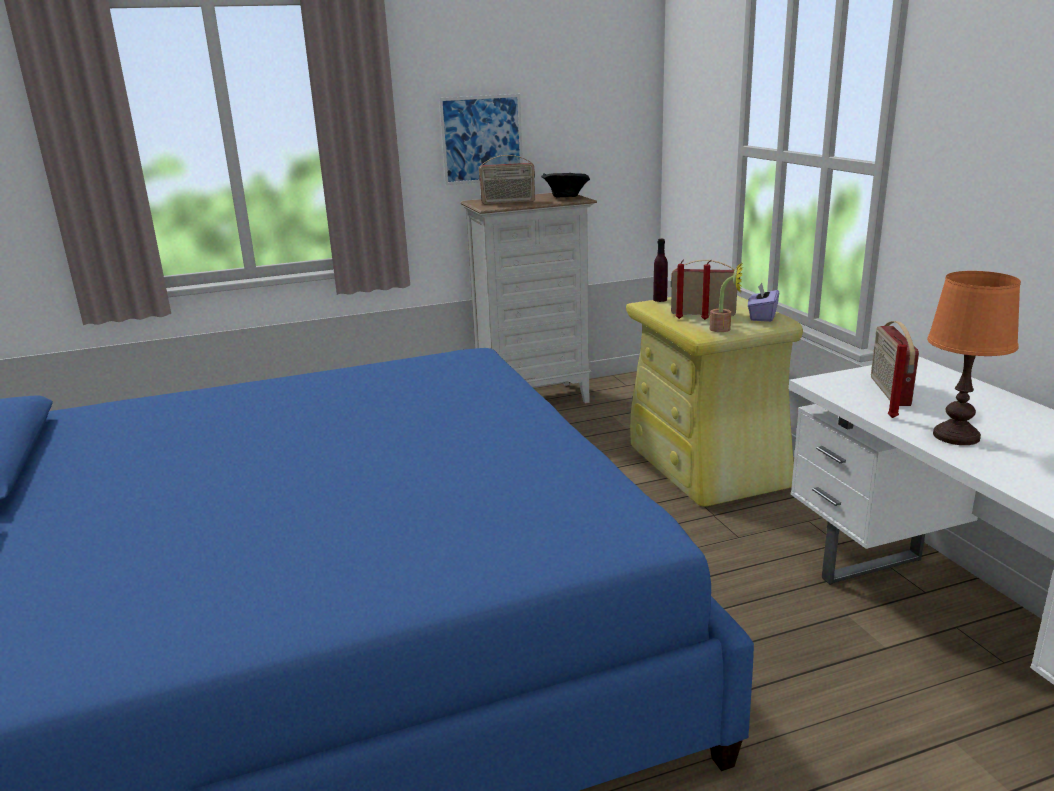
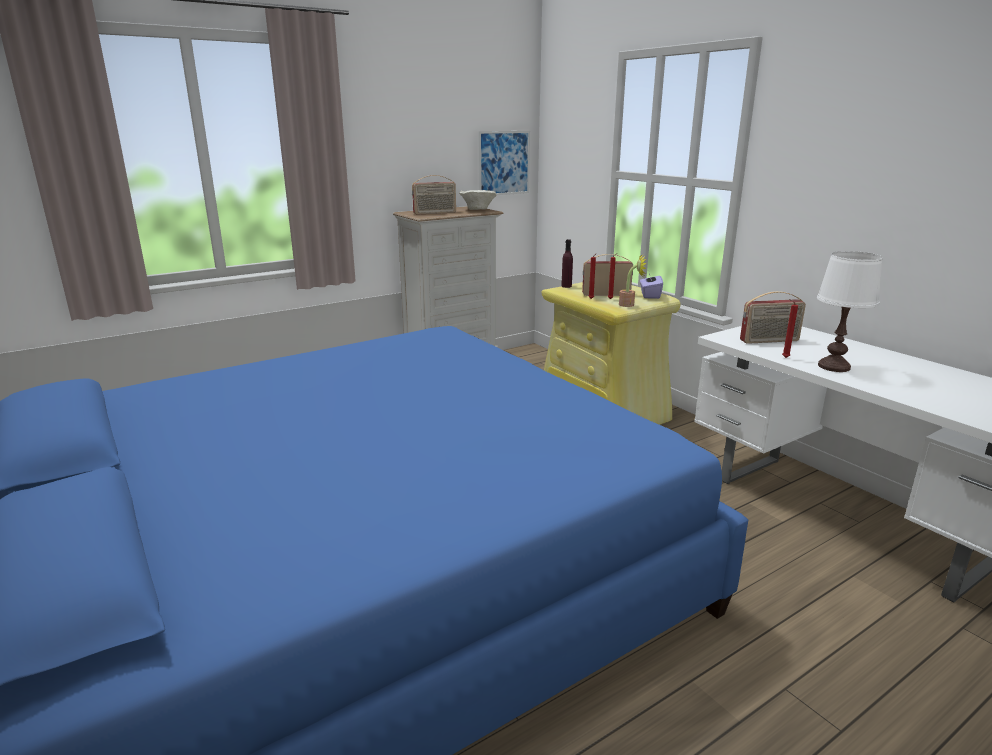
camera: 15 degrees left, 0 degrees up
(482, 139) = (409, 162): picture -> picture (504, 163)
(565, 198) = (477, 210): black bowl -> beige bowl
(888, 391) = (769, 341): radio -> radio turned 90 degrees counterclockwise
(955, 436) = (833, 366): orange table lamp -> white table lamp

